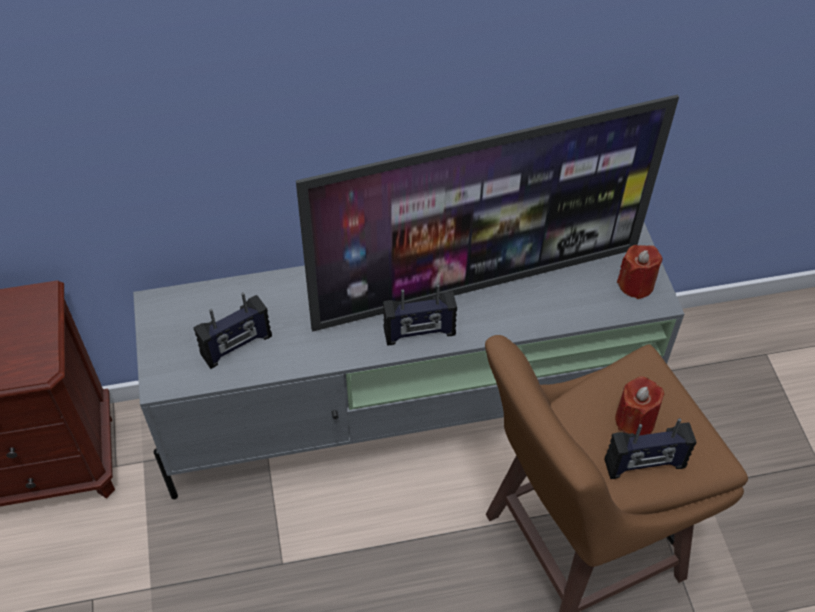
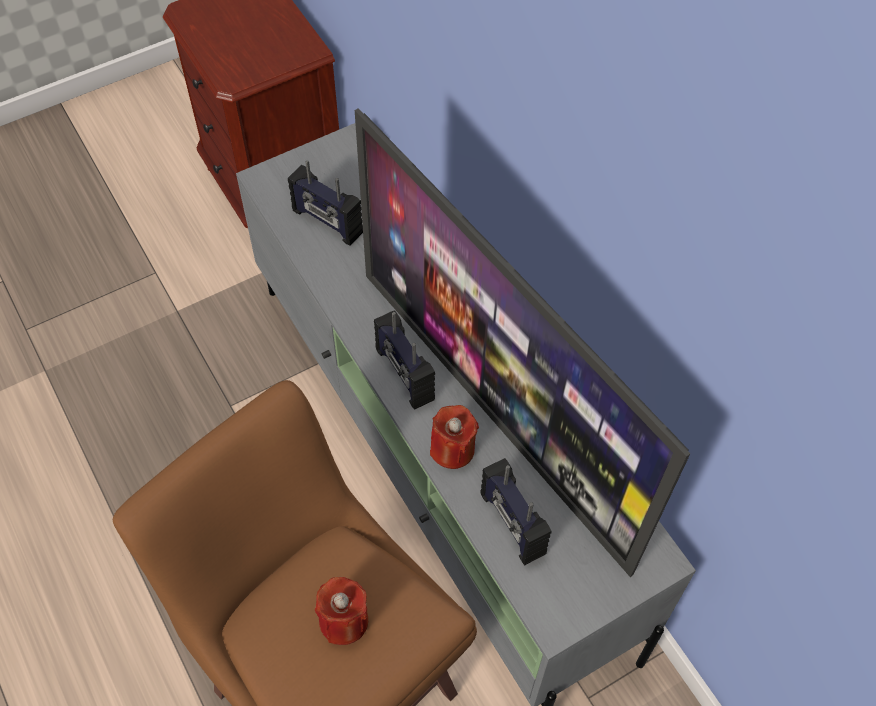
camera: 70 degrees right, 5 degrees up
(636, 284) = (571, 589): red candle -> red candle (452, 449)
(645, 465) = (284, 645): radio -> radio (511, 524)

